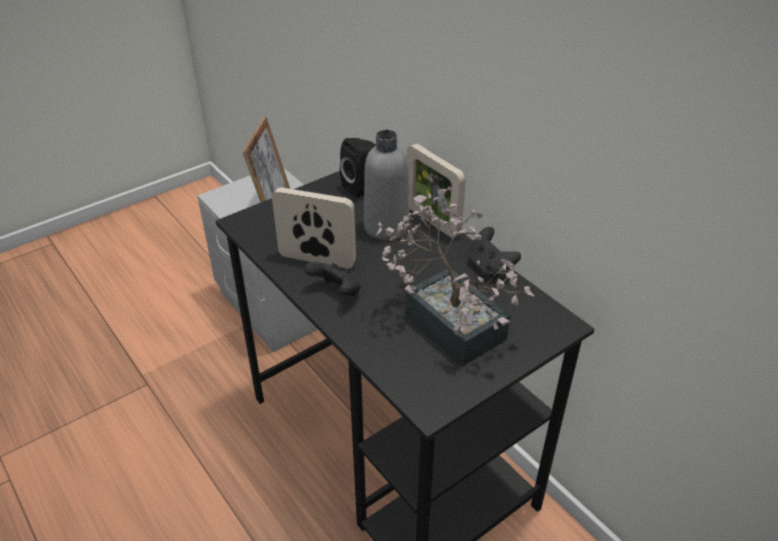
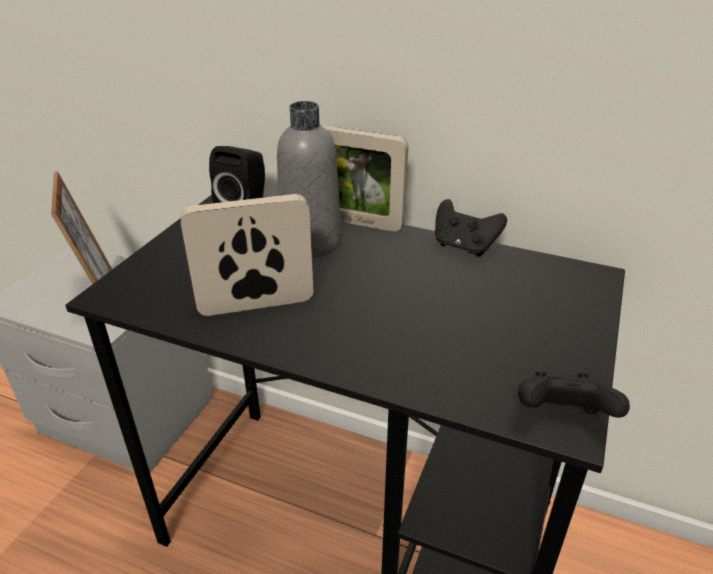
camera: 30 degrees left, 5 degrees down
(336, 292) = (316, 333): black game controller -> black game controller (562, 418)
(447, 319) = (478, 314): potted plant -> none

